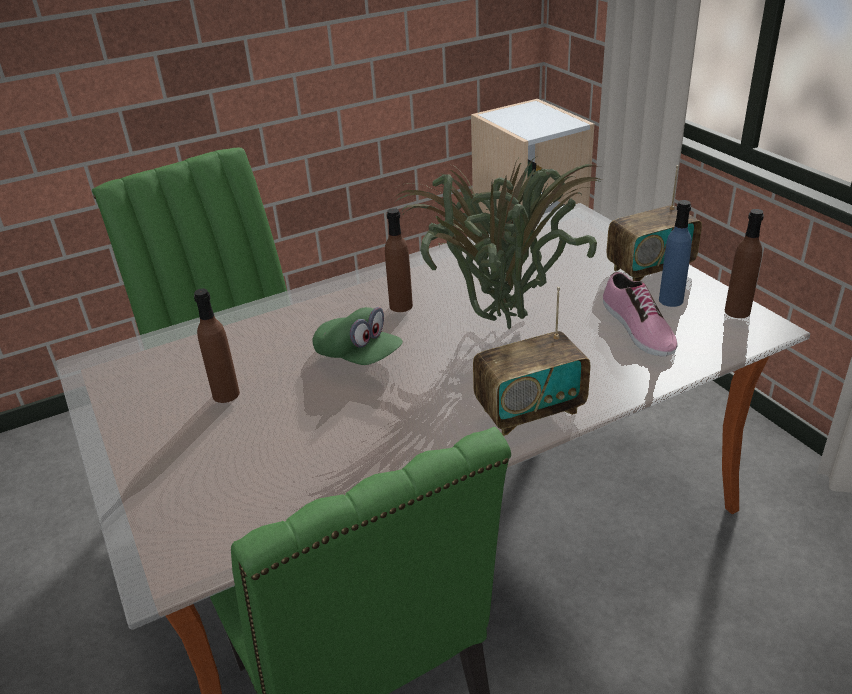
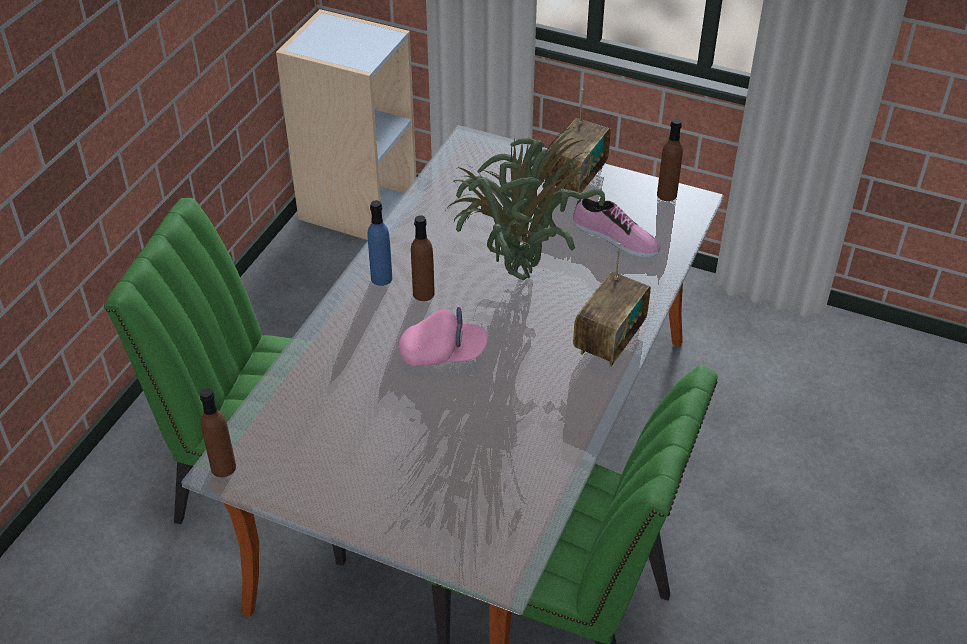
camera: 40 degrees left, 10 degrees up
(226, 394) = (379, 435): brown bottle -> brown bottle (223, 467)
(358, 356) = (443, 353): green cap -> pink cap
(671, 300) = (616, 202): blue bottle -> blue bottle (381, 278)

